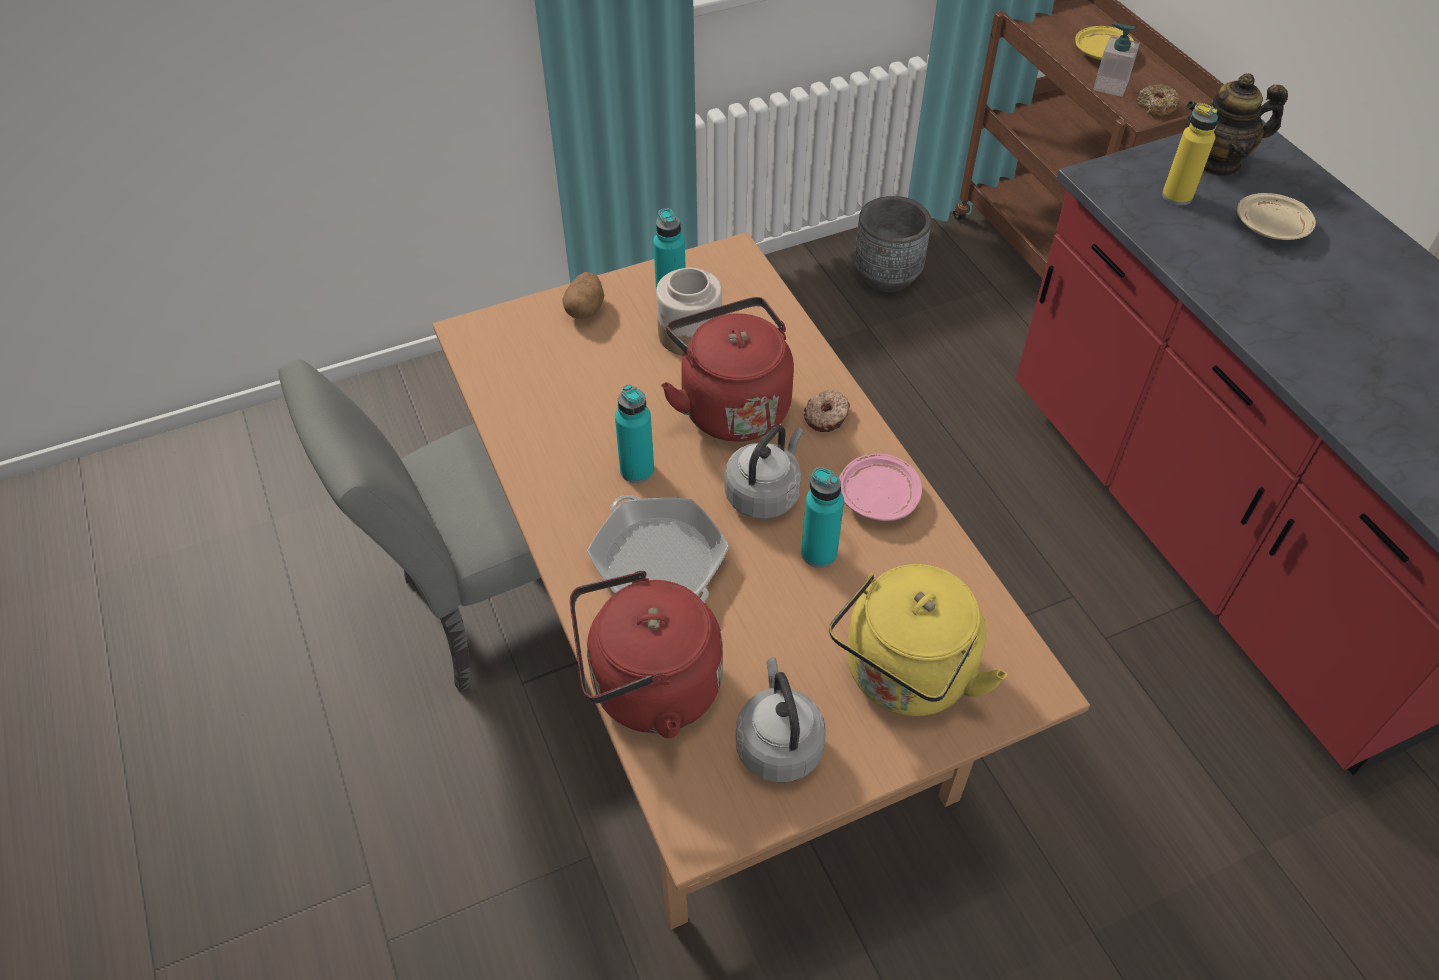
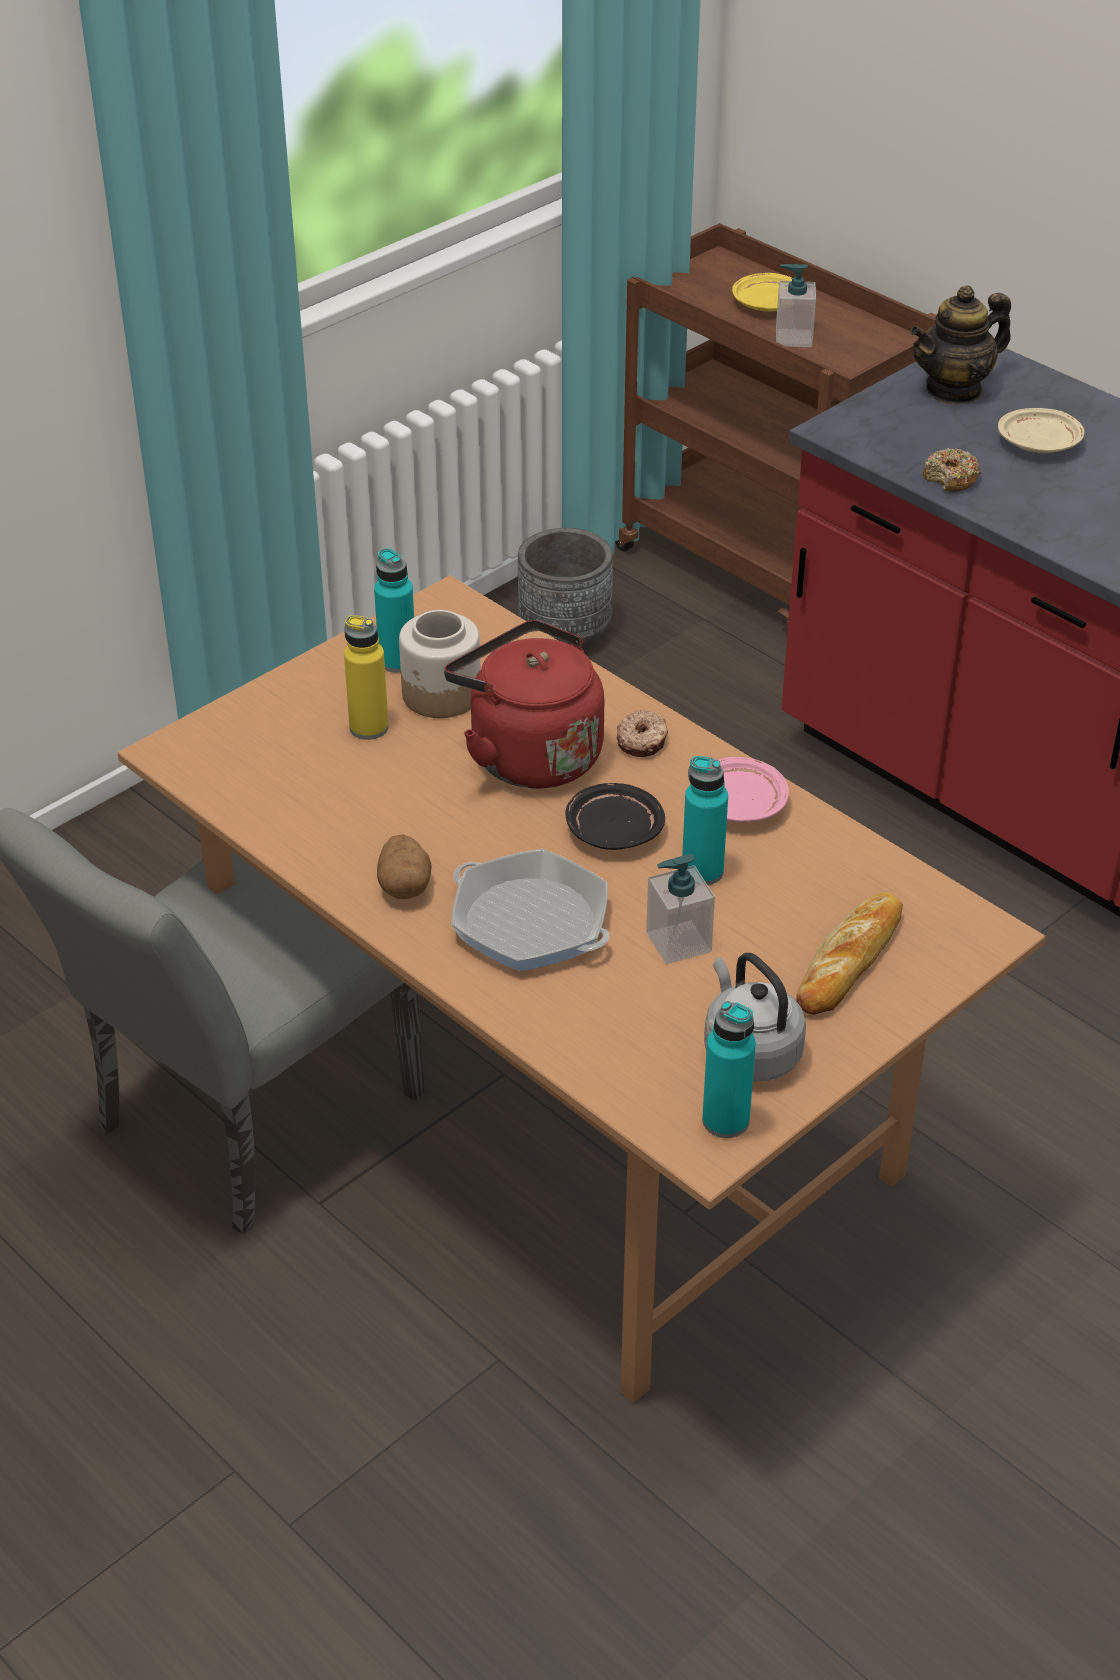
camera: 20 degrees left, 10 degrees down
(585, 309) = (300, 696): potato -> potato (404, 885)
(637, 470) = (456, 843): turquoise bottle -> turquoise bottle (725, 1120)
(648, 689) = (584, 1041): red kettle -> none
(764, 493) = (613, 830): grey kettle -> black plate
(768, 616) = (678, 942): none -> soap dispenser
(905, 677) = (850, 960): yellow kettle -> bread
(1156, 107) = (854, 351): donut -> donut (951, 478)
(1177, 196) = (929, 432): yellow bottle -> yellow bottle (369, 728)

